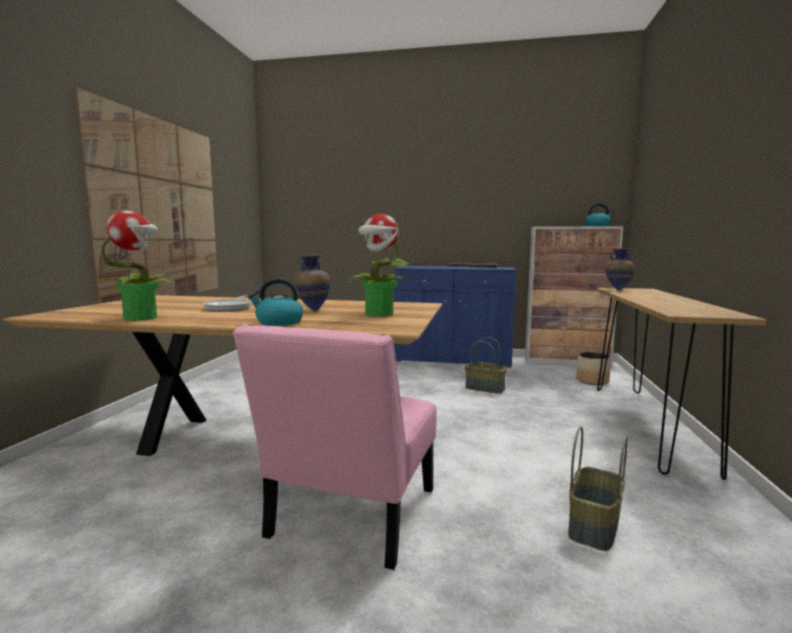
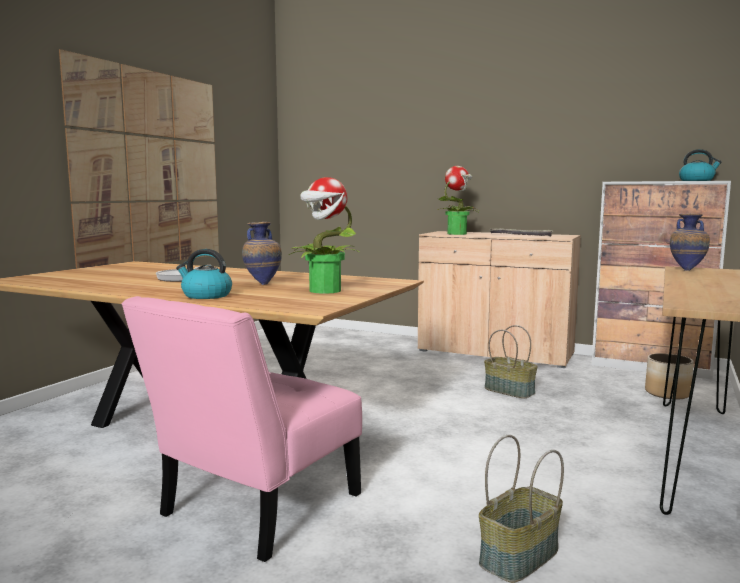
camera: 15 degrees right, 0 degrees up
(141, 318) = (89, 285): potted plant -> potted plant (457, 234)
(452, 359) = (495, 353): blue cabinet -> beige cabinet

